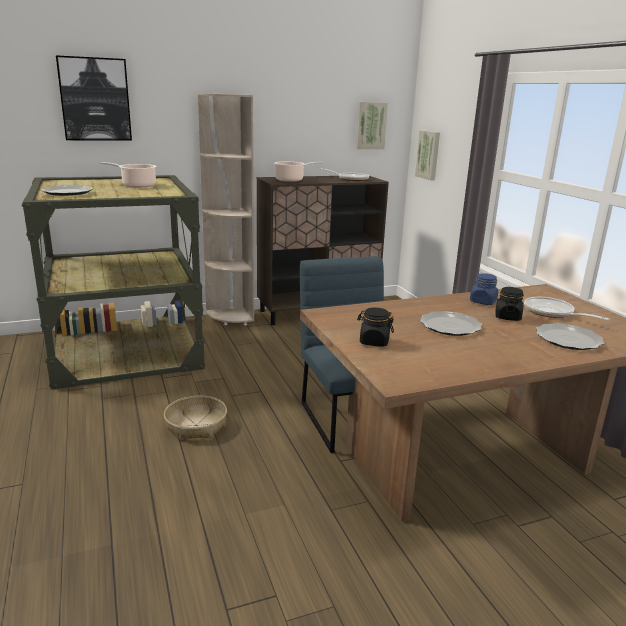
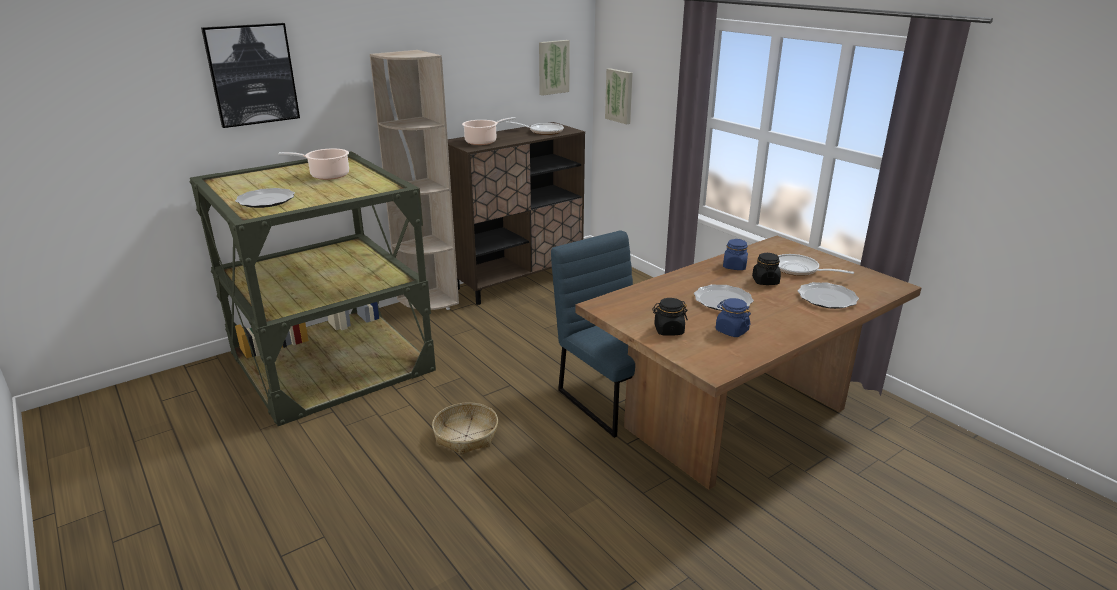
camera: 15 degrees left, 5 degrees up
(440, 351) = (731, 331): none -> blue jar

